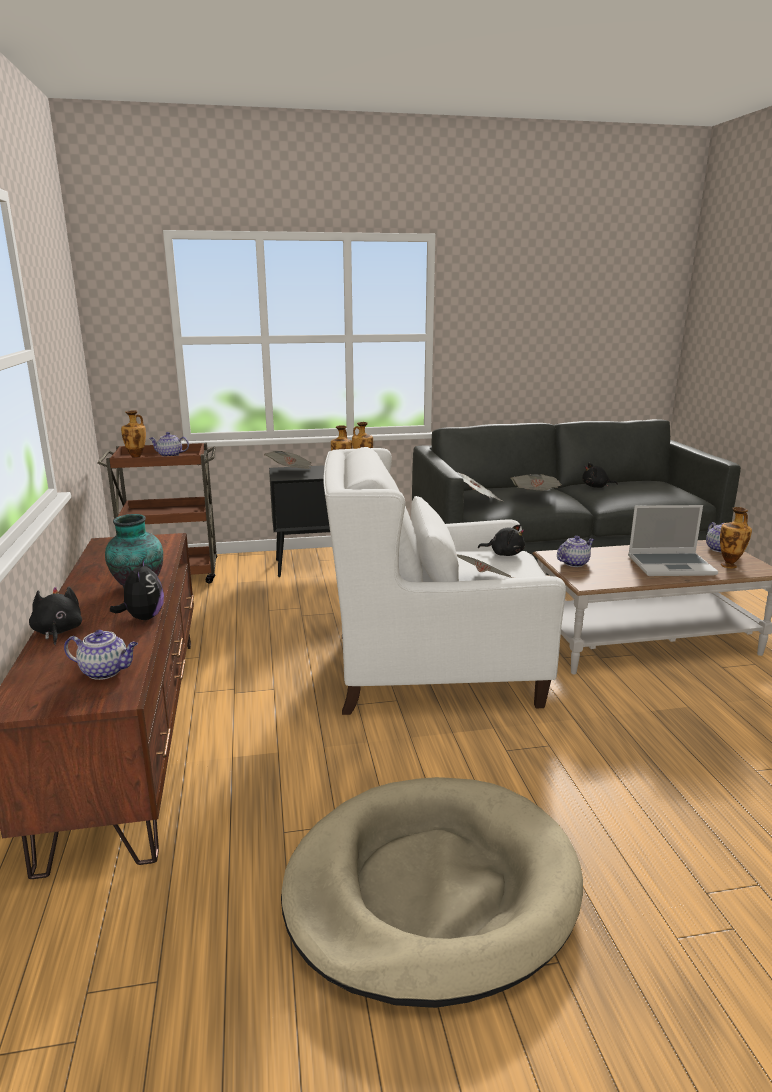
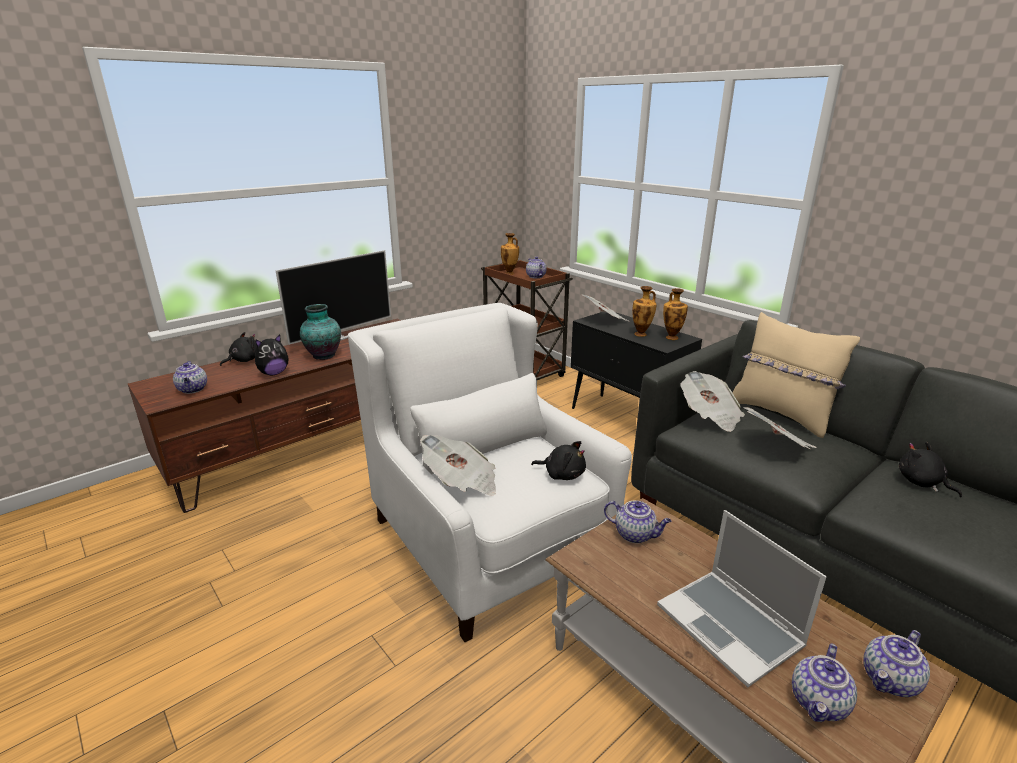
camera: 60 degrees right, 5 degrees up
(95, 571) = (341, 337): none -> television
(431, 889) = (166, 646): beige dog bed -> none
(494, 487) = (780, 414): none -> beige pillow
(504, 554) = (562, 474): black plush toy -> black plush toy turned 60 degrees counterclockwise
(729, 565) = (819, 703): vase -> teapot

